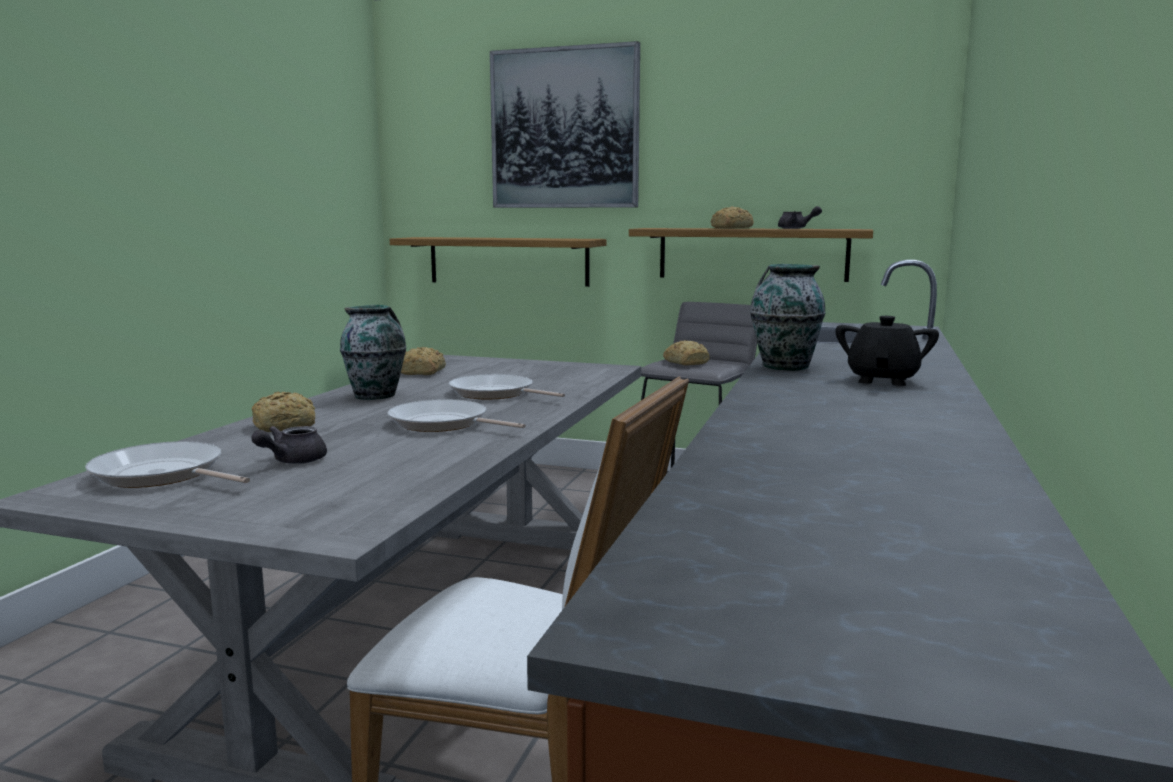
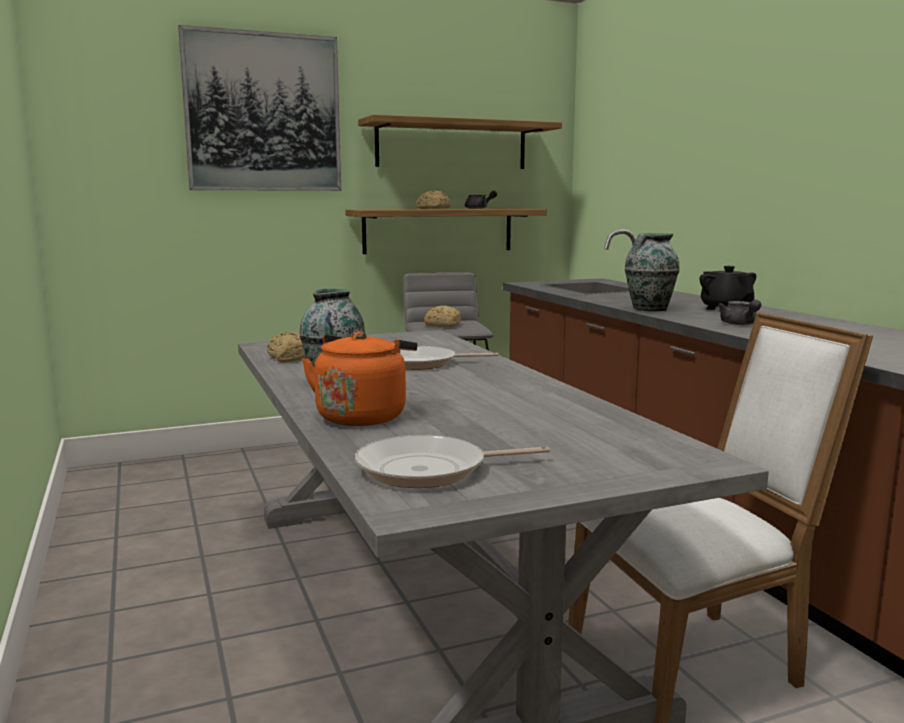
camera: 40 degrees left, 0 degrees up
(286, 426) = (363, 416): bread -> orange kettle
(292, 461) = (484, 435): grey teapot -> grey teapot (740, 324)
(443, 423) = (476, 389): frying pan -> none
(508, 261) = (206, 245): shelf -> shelf (452, 145)

